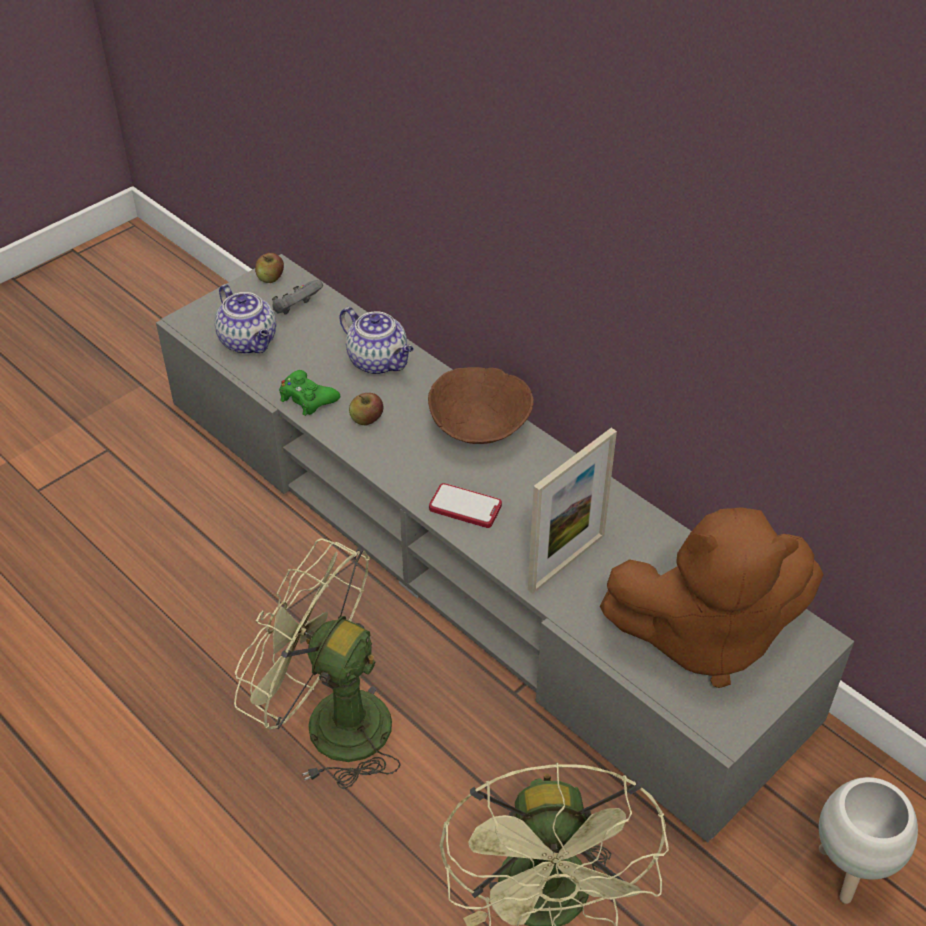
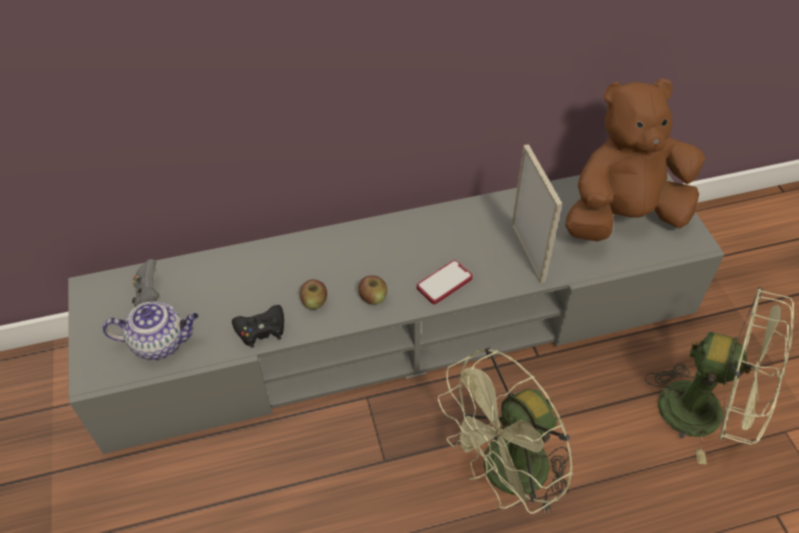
camera: 60 degrees left, 5 degrees up
(271, 278) = (93, 297): apple -> apple (373, 297)
(307, 398) = (261, 330): green game controller -> black game controller
(379, 362) = (257, 268): teapot -> none
(478, 426) = (371, 242): brown bowl -> none
(704, 635) = (623, 217): brown plush toy -> brown plush toy turned 135 degrees counterclockwise
(847, 872) = (733, 264): white planter -> none

